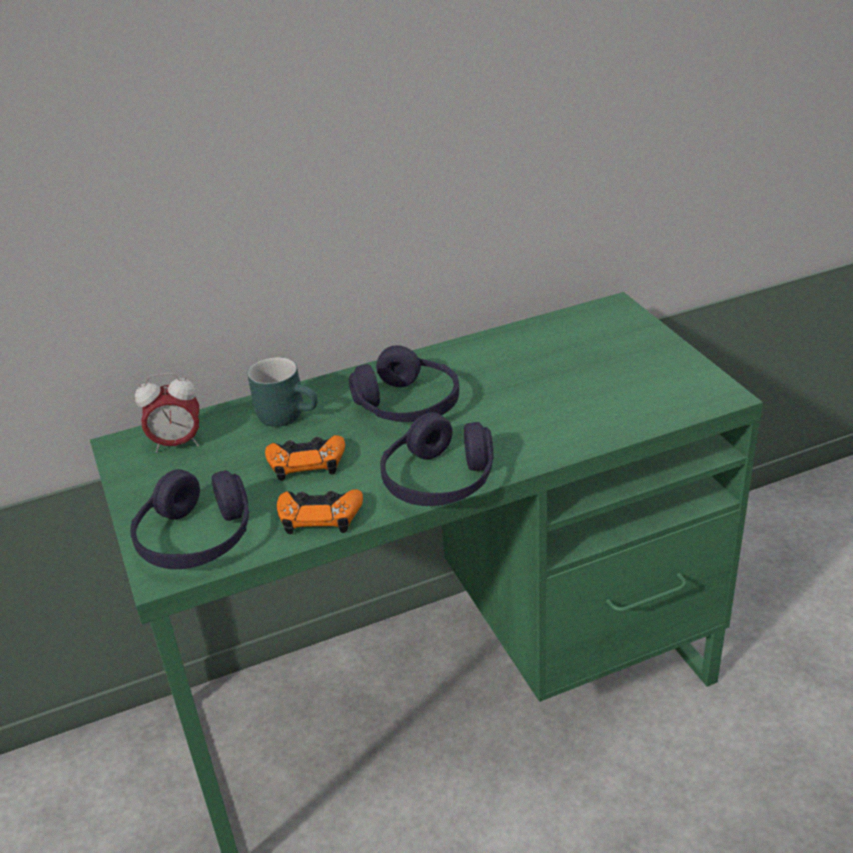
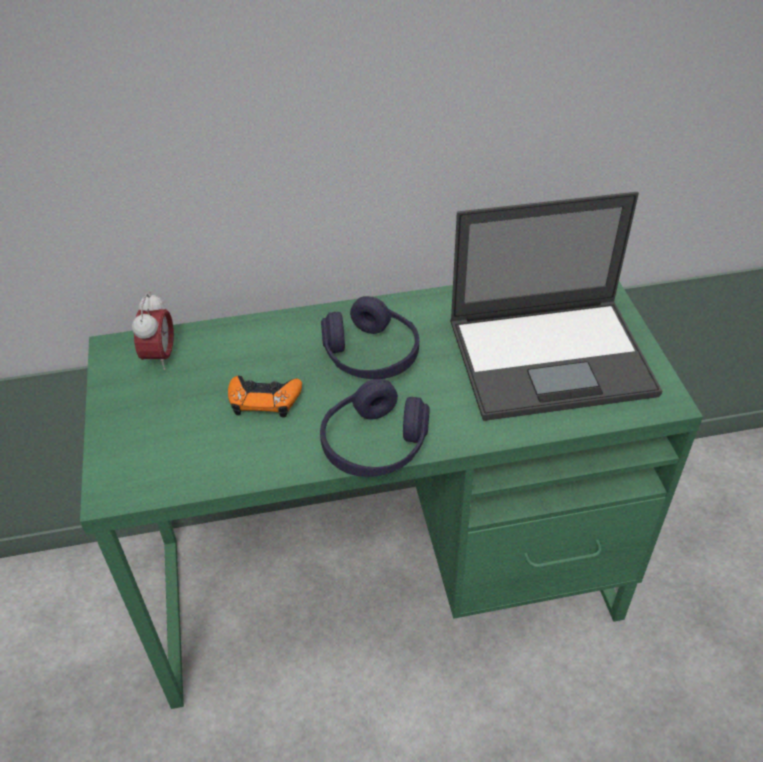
camera: 10 degrees right, 10 degrees up
(177, 444) = (160, 357): alarm clock -> alarm clock turned 90 degrees counterclockwise
(196, 538) = (148, 462): purple headphones -> none
(289, 414) = (264, 344): turquoise mug -> none
(320, 516) = (259, 460): orange game controller -> none
(597, 377) = (553, 357): none -> laptop

